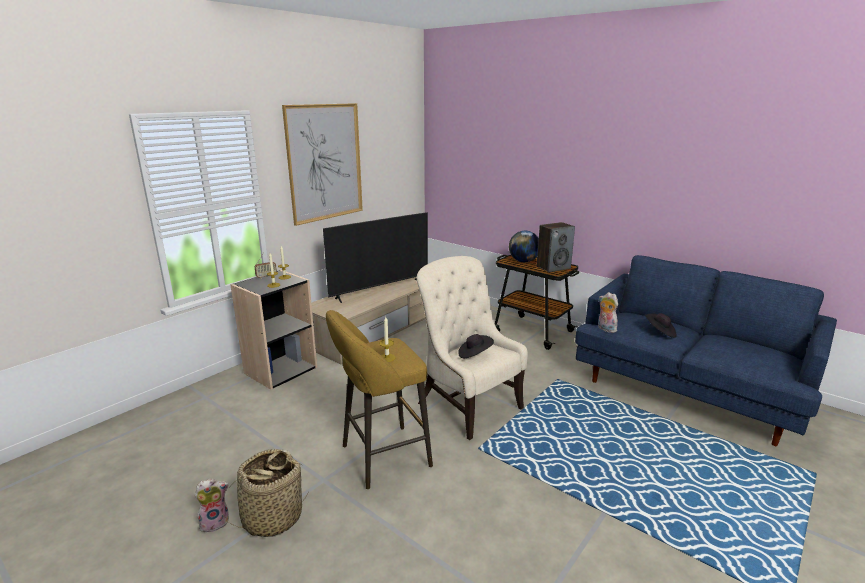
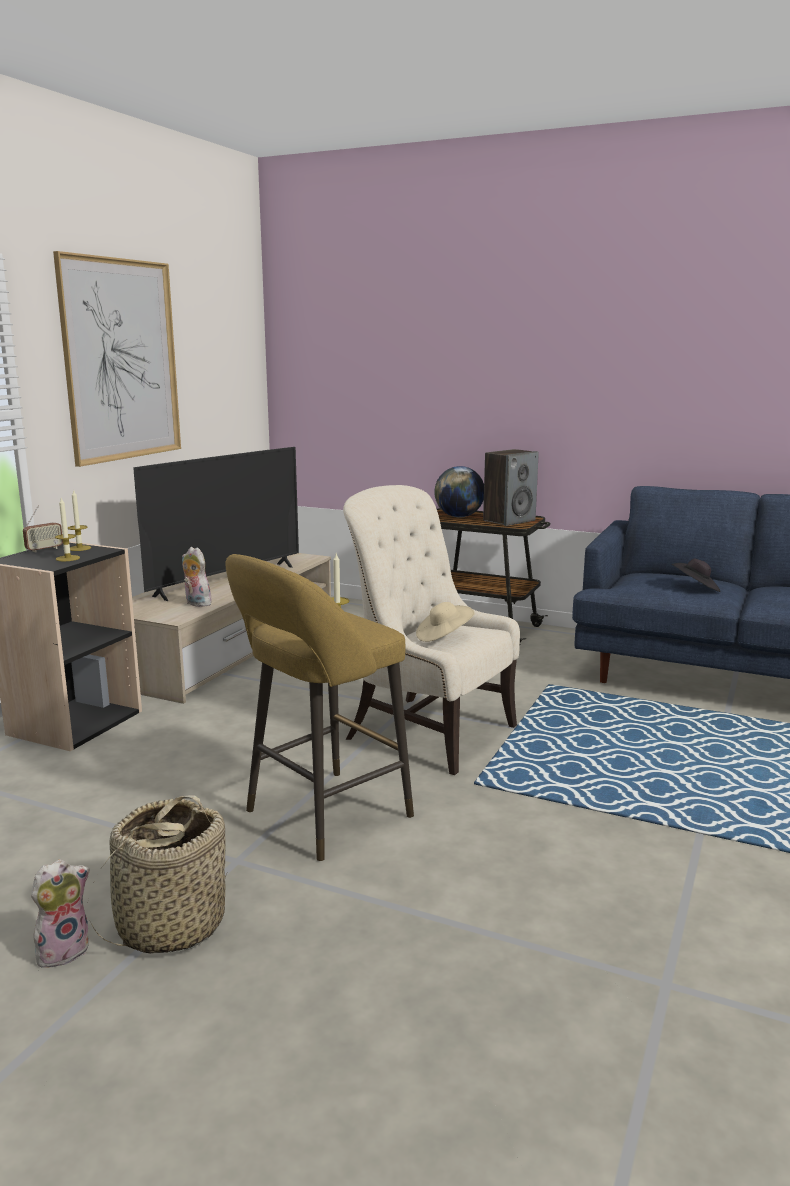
camera: 15 degrees left, 5 degrees down
(474, 354) = (444, 636): black hat -> beige hat
(605, 329) = (618, 591): plush toy -> plush toy (196, 603)

